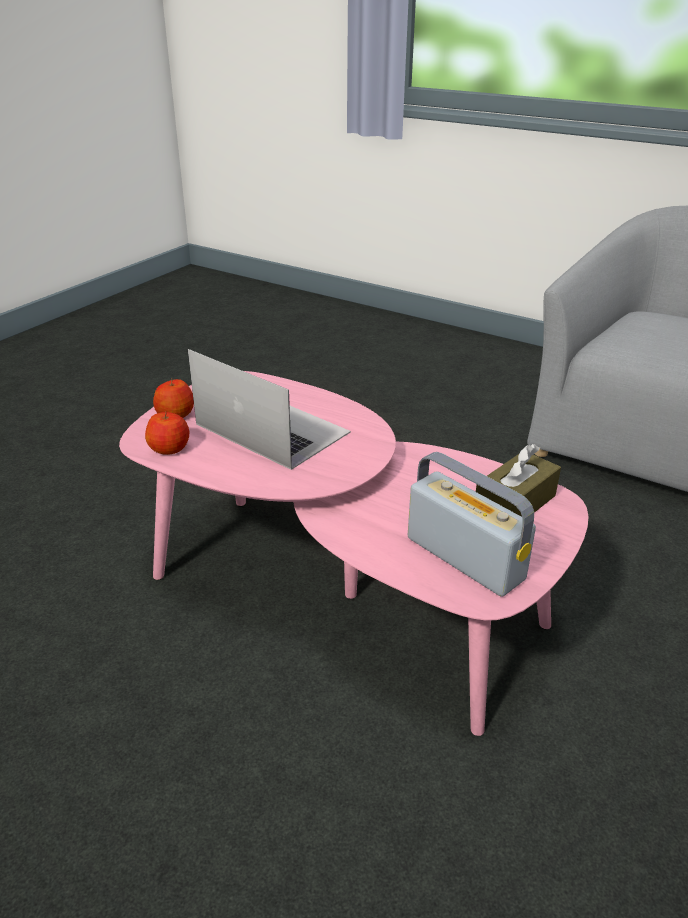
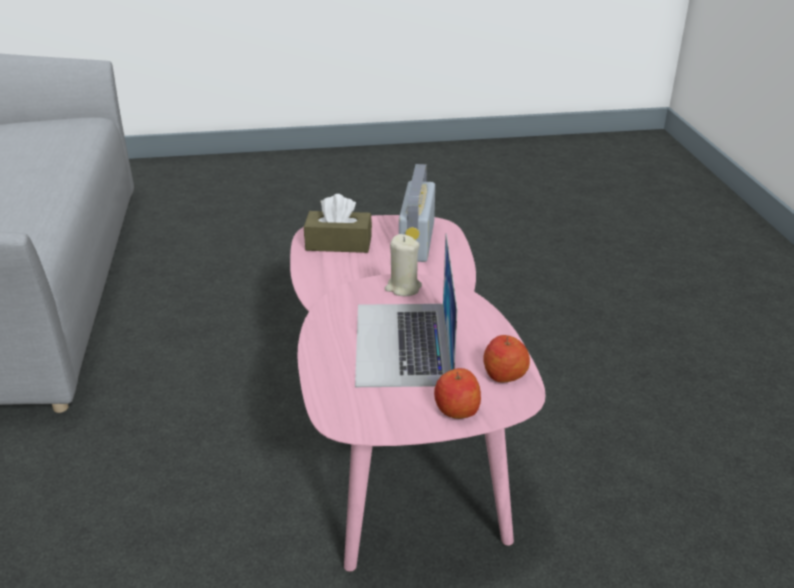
camera: 130 degrees left, 0 degrees up
(346, 463) = (403, 288): none -> beige candle

